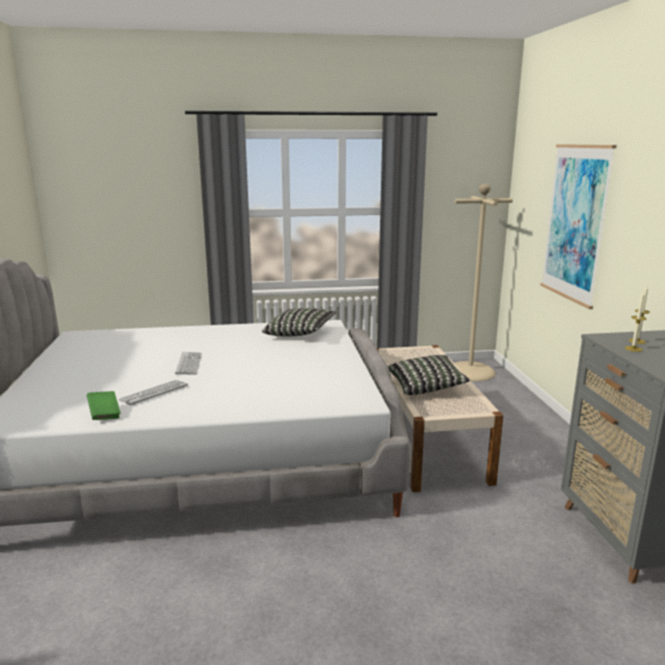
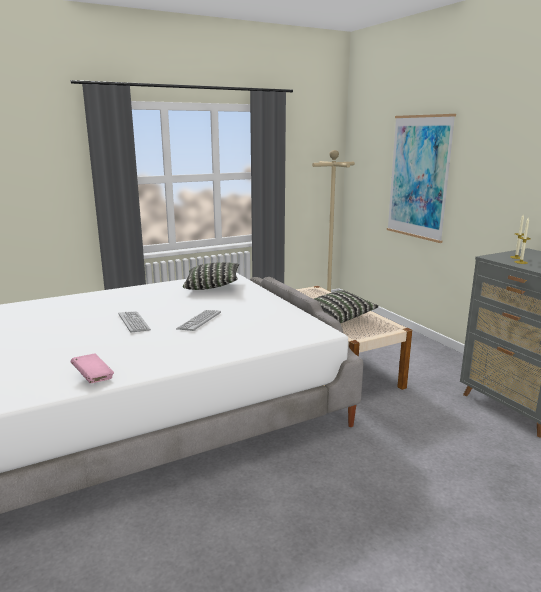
camera: 20 degrees left, 0 degrees up
(104, 414) = (93, 377): green book -> pink book
(154, 393) = (125, 351): keyboard -> keyboard (199, 321)

